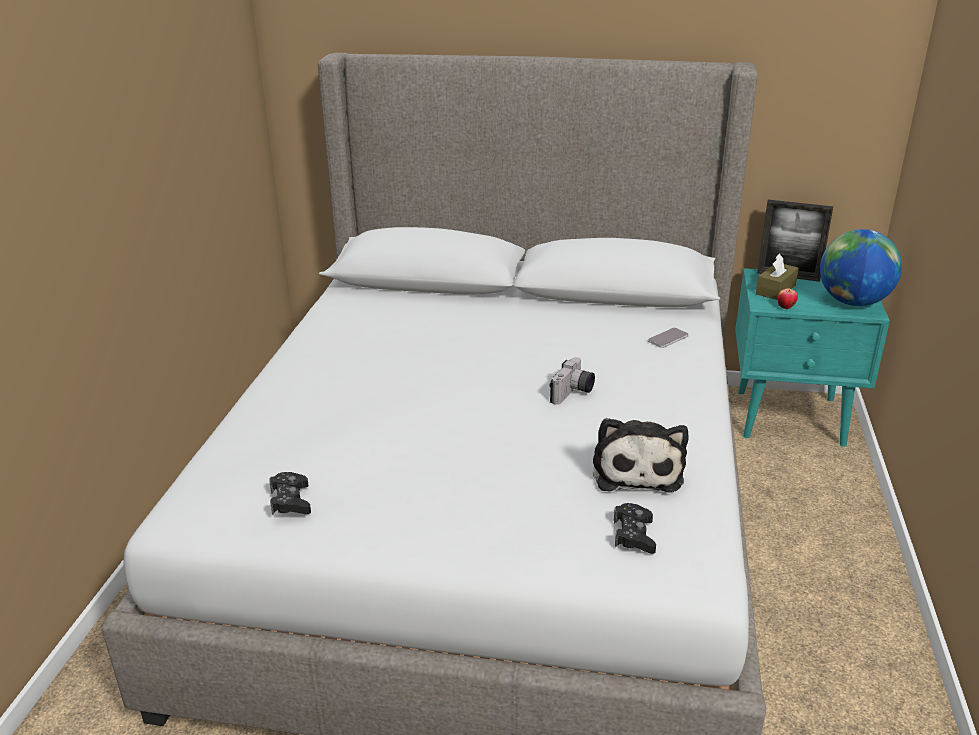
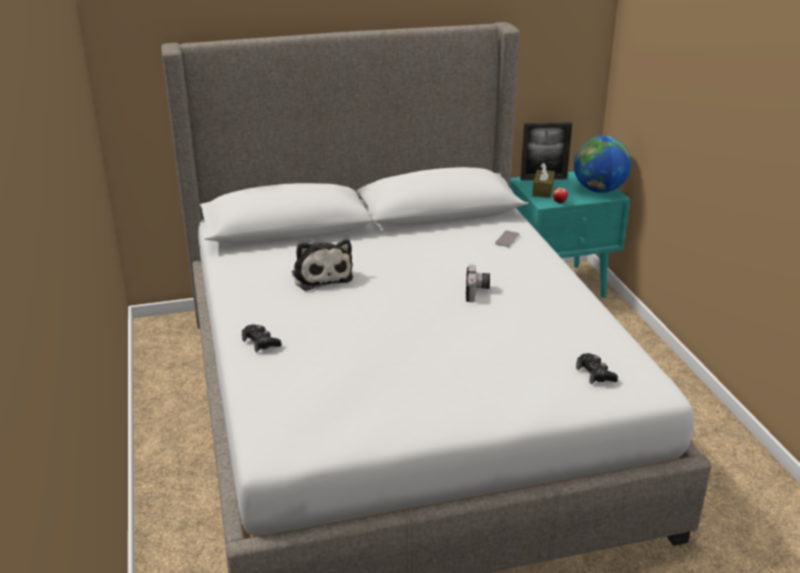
camera: 25 degrees left, 0 degrees up
(290, 501) = (350, 414): black game controller -> black game controller (261, 342)
(636, 469) = (562, 333): plush toy -> plush toy (321, 276)

